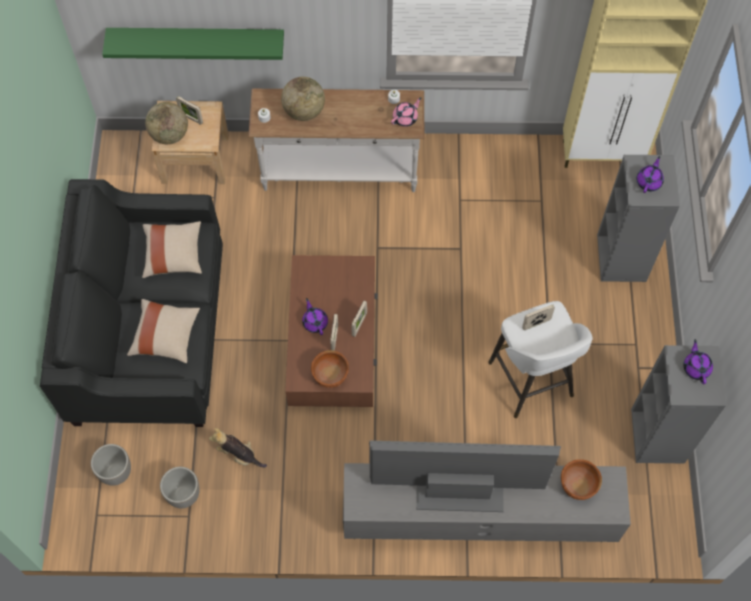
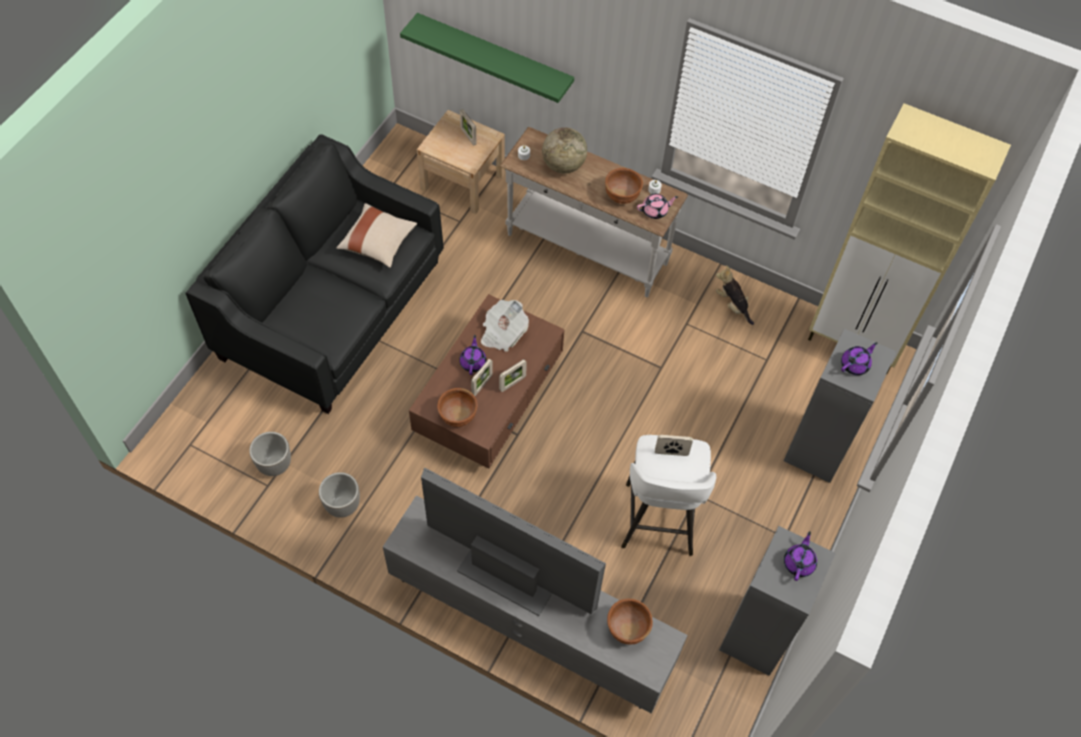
camera: 25 degrees right, 5 degrees down
(115, 472) = (229, 416): planter -> planter (342, 505)
(165, 336) = (328, 309): beige pillow -> none
(169, 134) = (441, 142): globe -> none
(239, 454) = (344, 453): plush toy -> plush toy (732, 305)
(325, 284) = (503, 333): none -> newspaper
(370, 117) = (622, 196): none -> brown bowl

